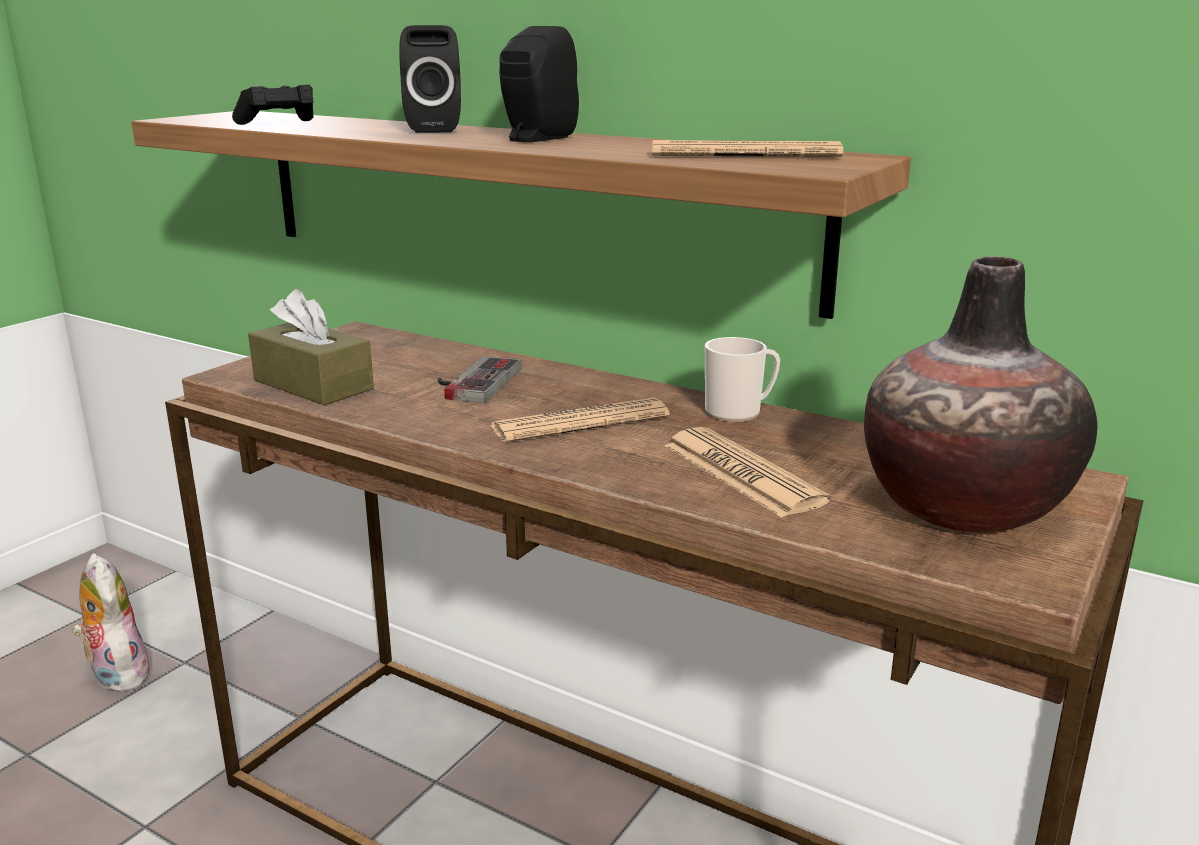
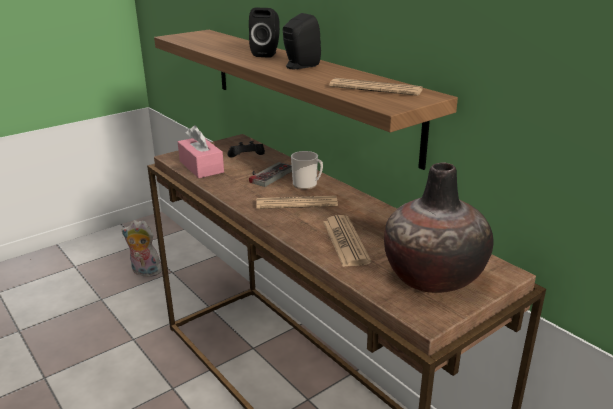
camera: 20 degrees right, 5 degrees up
(116, 675) = (144, 272): plush toy -> plush toy turned 60 degrees counterclockwise
(279, 124) = (207, 44): black game controller -> black game controller (247, 158)
(313, 384) = (201, 167): brown tissue box -> pink tissue box
(739, 412) = (373, 209): mug -> mug (307, 185)

